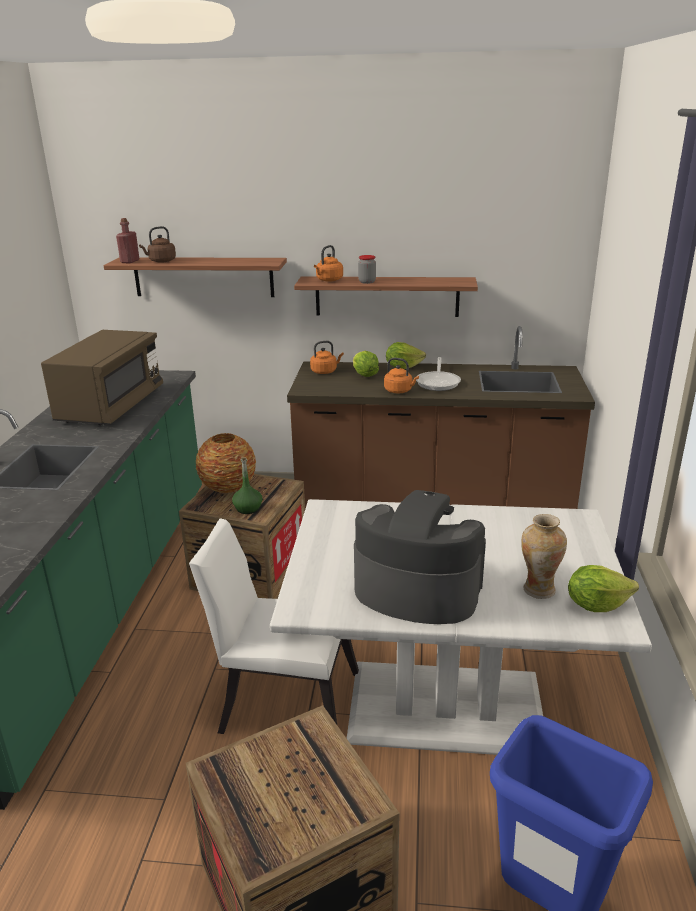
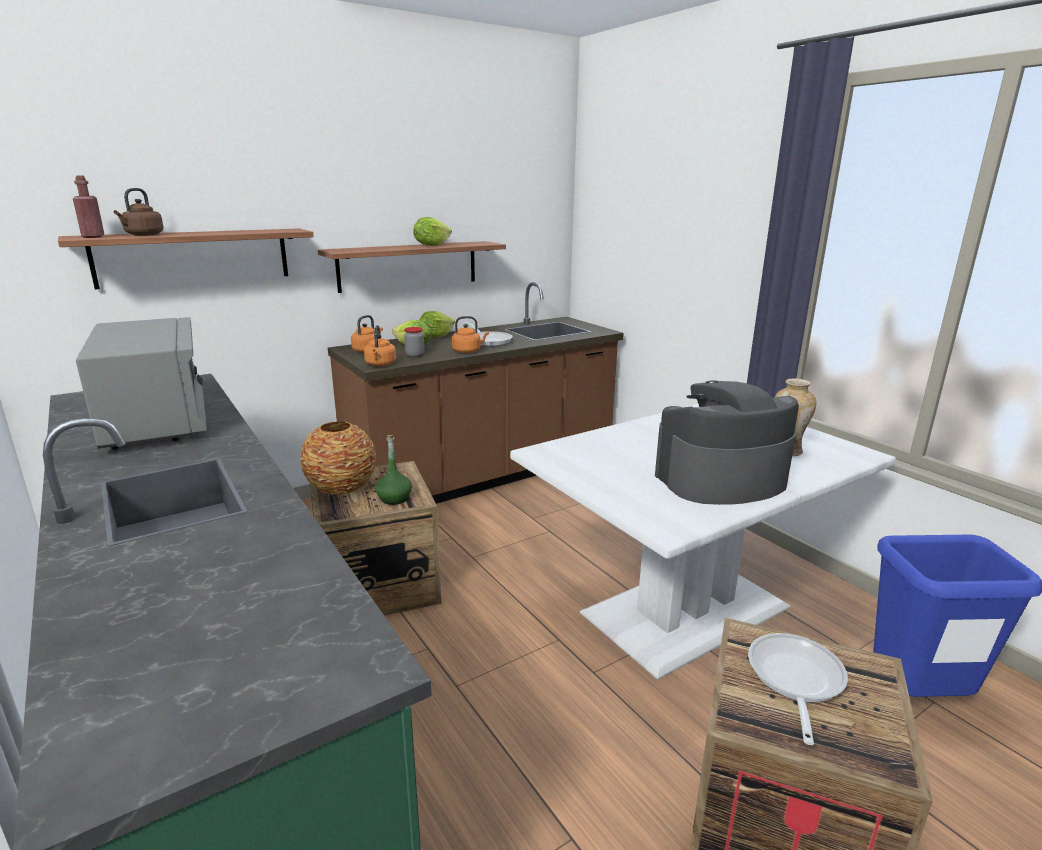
camera: 40 degrees left, 5 degrees down
(111, 406) = (157, 421): brown microwave -> grey microwave
(282, 699) = (558, 676): white chair -> none
(292, 772) = (794, 680): none -> frying pan
(328, 280) = (358, 249): orange kettle -> orange kettle (380, 364)
(367, 282) = (401, 247): jar -> jar (415, 355)
(596, 604) = (830, 447): lettuce -> lettuce (431, 245)

